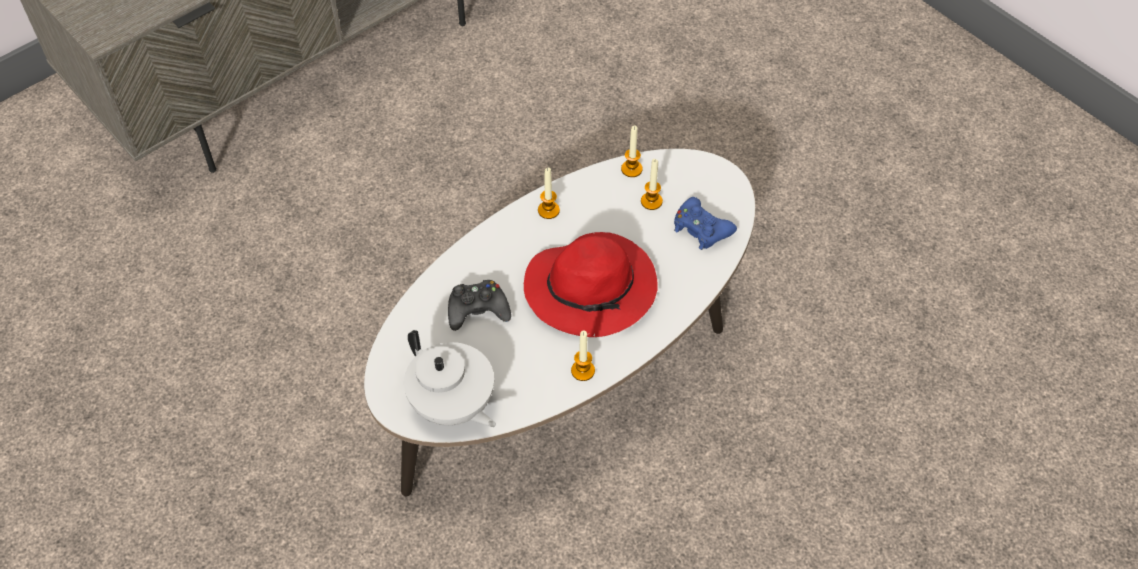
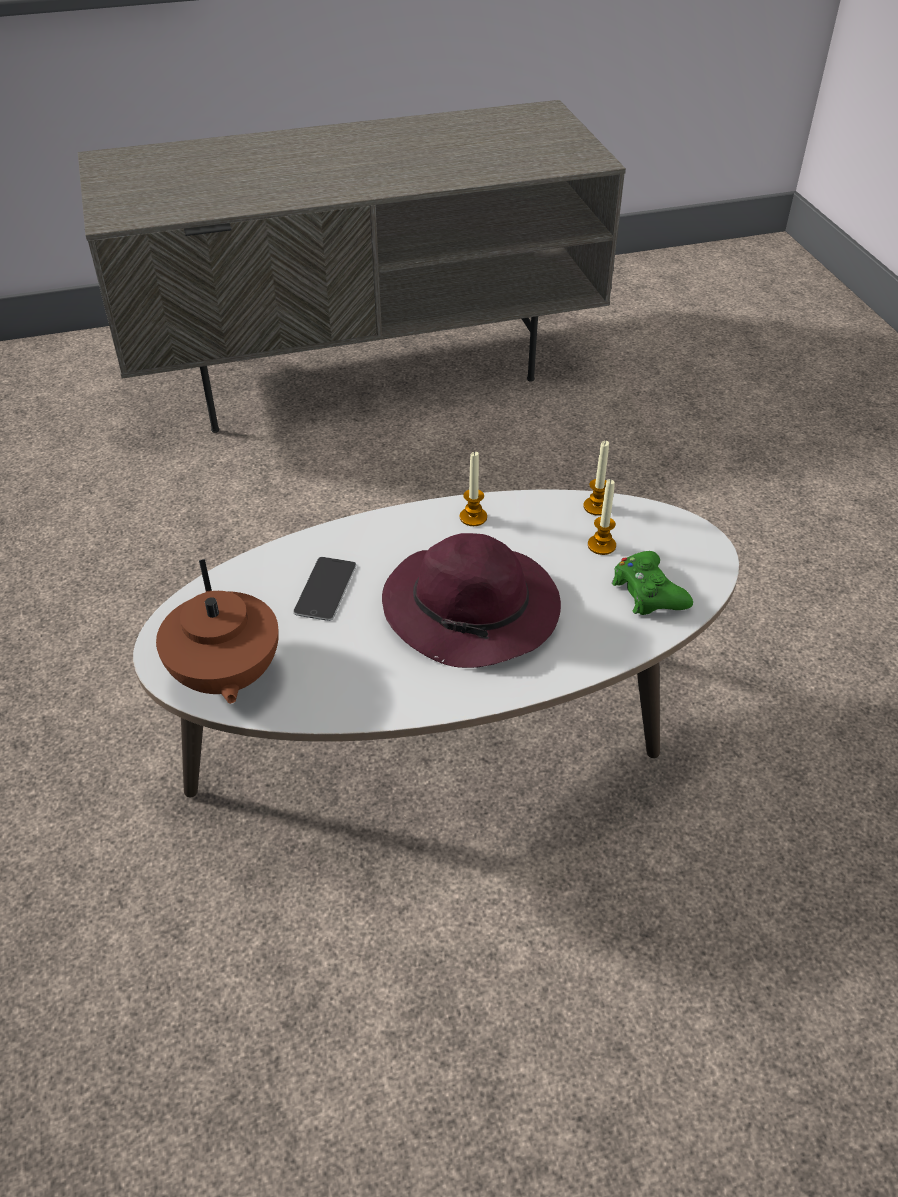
camera: 25 degrees right, 10 degrees down
(452, 405) = (225, 677): white teapot -> brown teapot
(478, 310) = (325, 589): black game controller -> phone
(583, 371) = (404, 696): candle -> none
(592, 288) = (474, 611): red hat -> purple hat
(701, 229) = (648, 592): blue game controller -> green game controller

